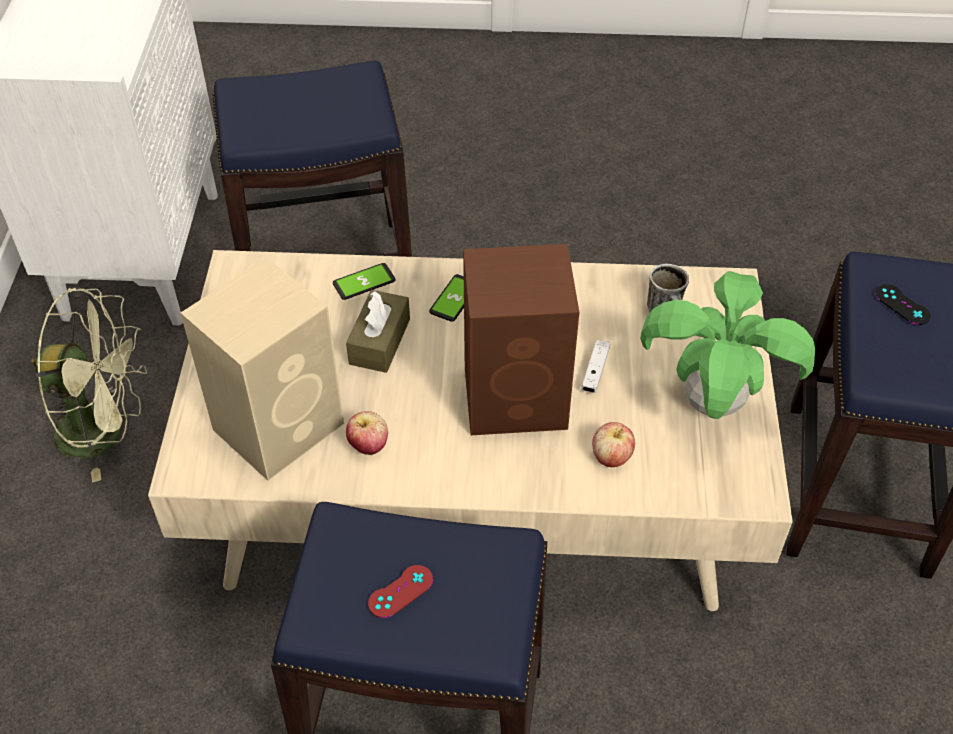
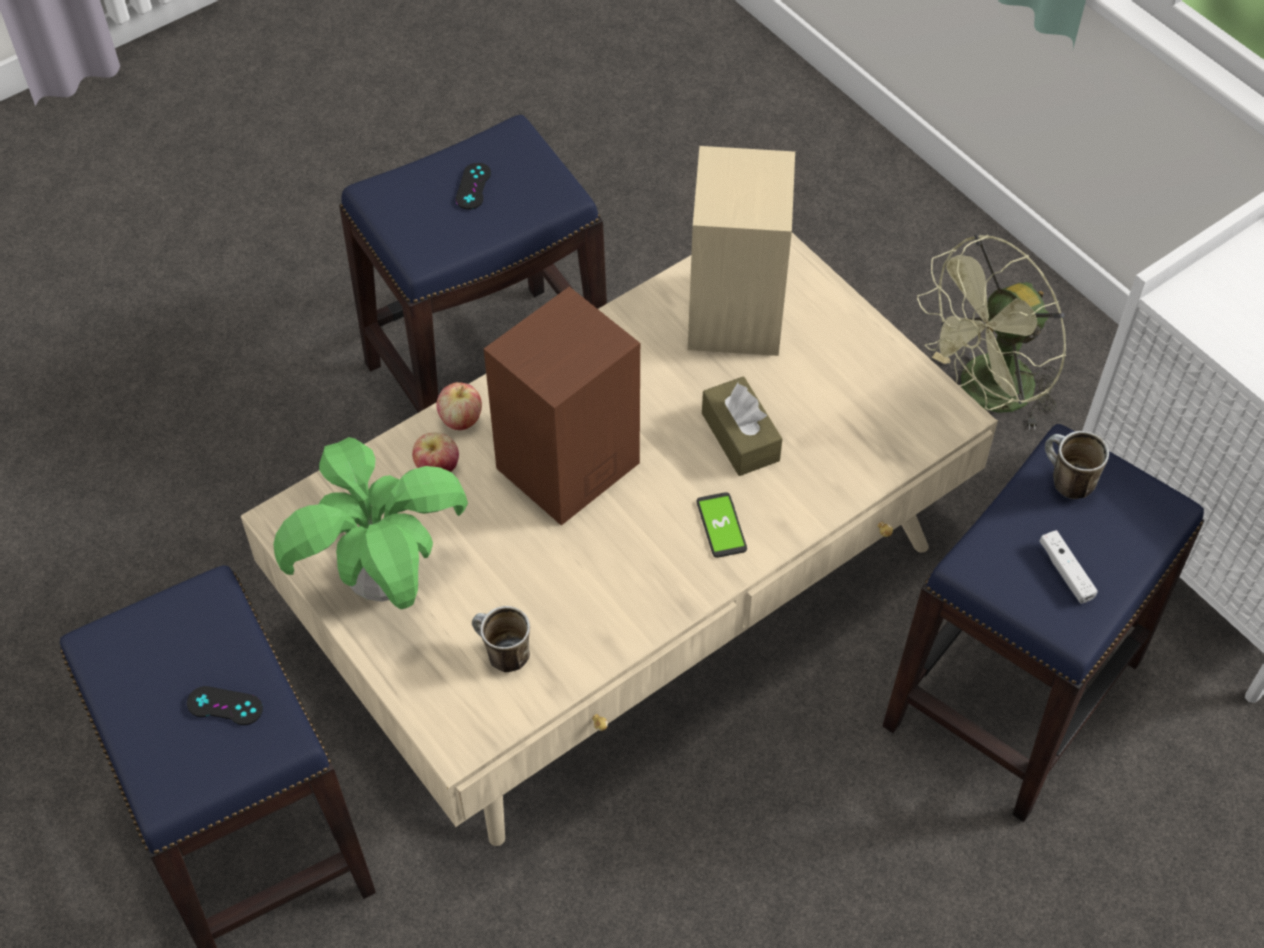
camera: 140 degrees right, 5 degrees up
(268, 126) = (1064, 482): none -> mug
(364, 282) = (822, 484): phone -> none
(368, 445) = (647, 346): apple -> apple (461, 420)
(400, 591) = (473, 186): red game controller -> black game controller
(595, 371) = (519, 540): white game controller -> white game controller (1066, 572)

